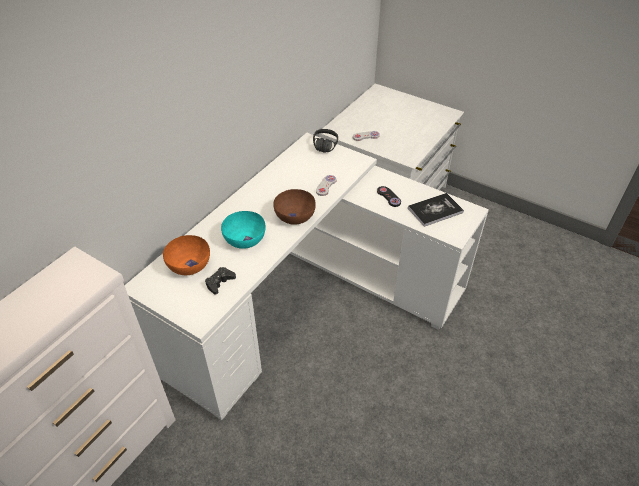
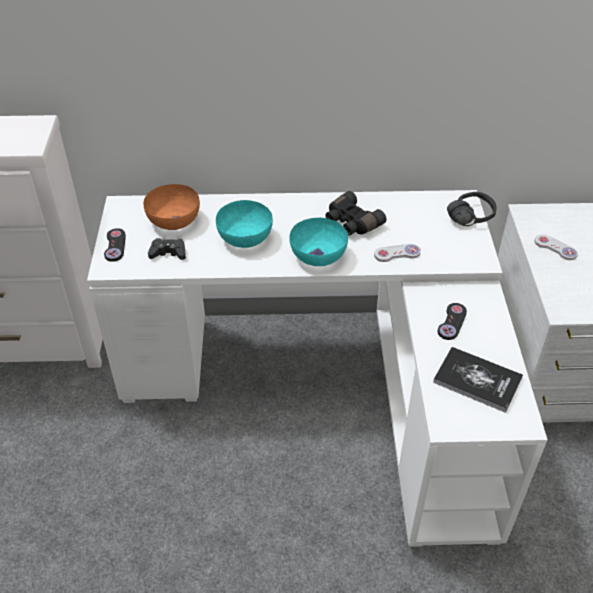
camera: 55 degrees right, 0 degrees up
(181, 307) = (115, 246): none -> black game controller
(281, 189) = (351, 223): none -> black binoculars
(295, 217) = (317, 256): brown bowl -> turquoise bowl

